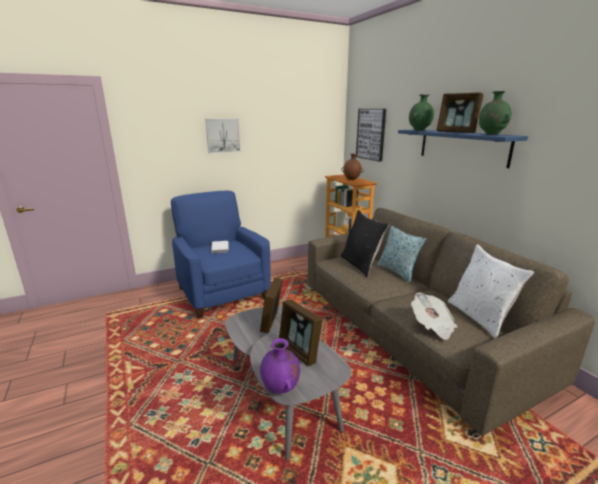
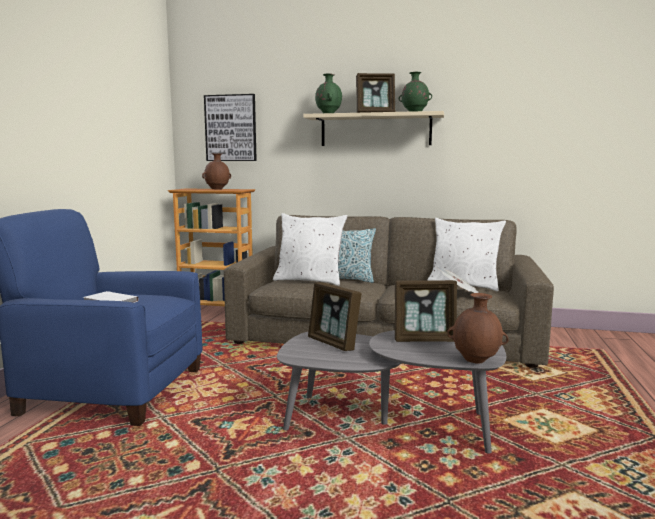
camera: 50 degrees left, 10 degrees down
(223, 135) = (40, 112): picture -> none
(280, 389) = (476, 360): purple vase -> brown vase
(361, 265) = (309, 280): black pillow -> white pillow
(462, 146) = (375, 130): blue shelf -> beige shelf

